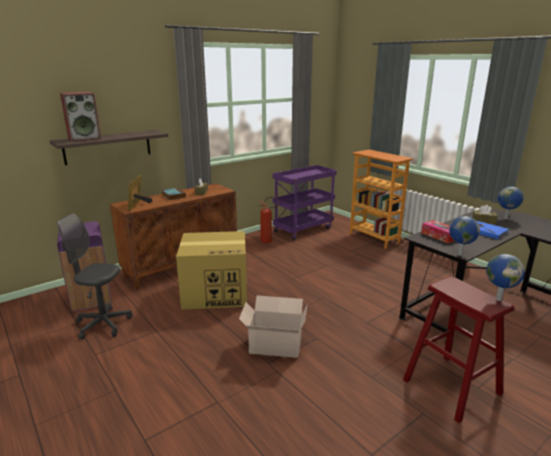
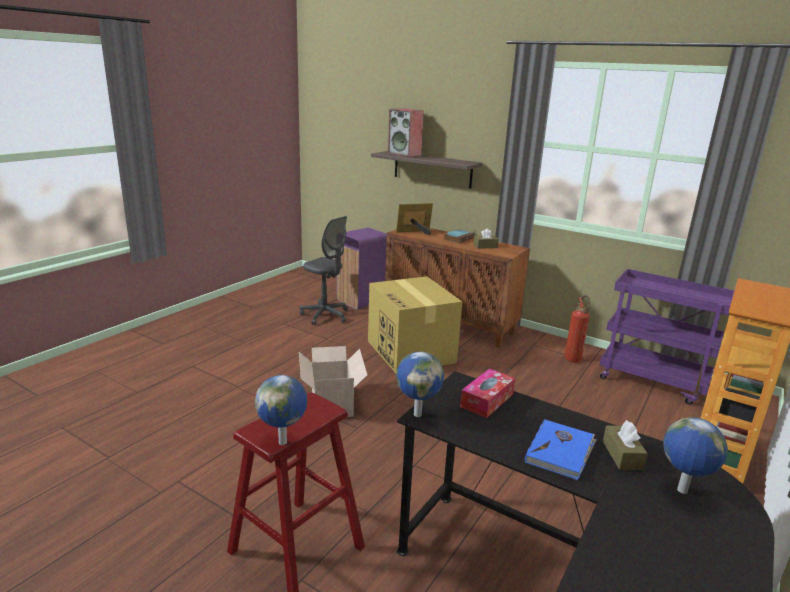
camera: 70 degrees right, 0 degrees up
(103, 324) = (325, 315): grey office chair -> grey office chair turned 135 degrees clockwise

